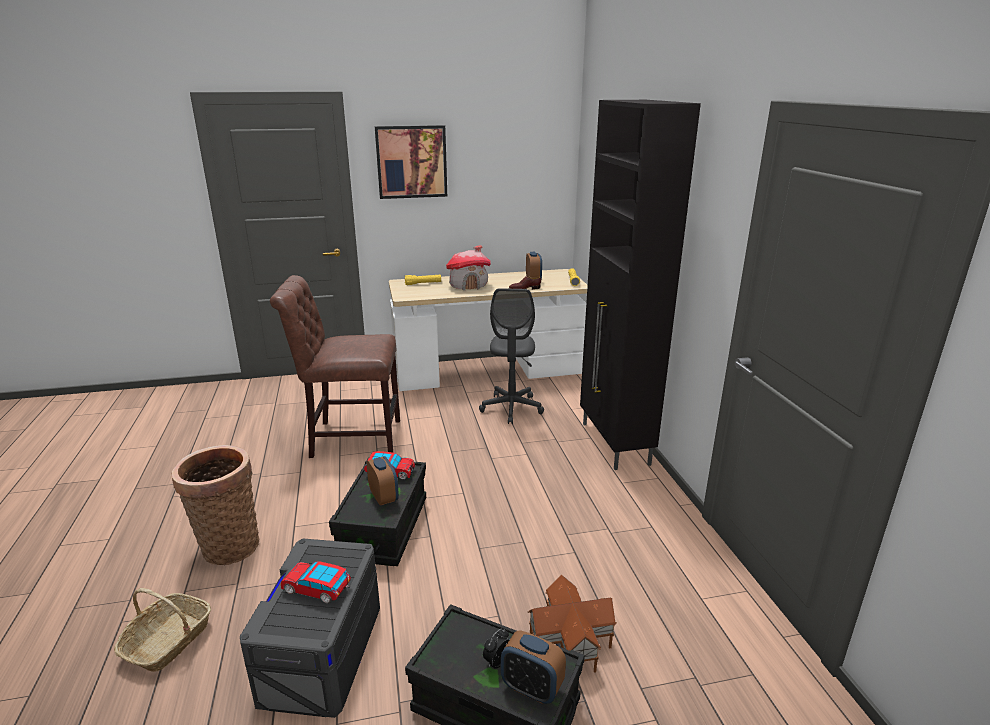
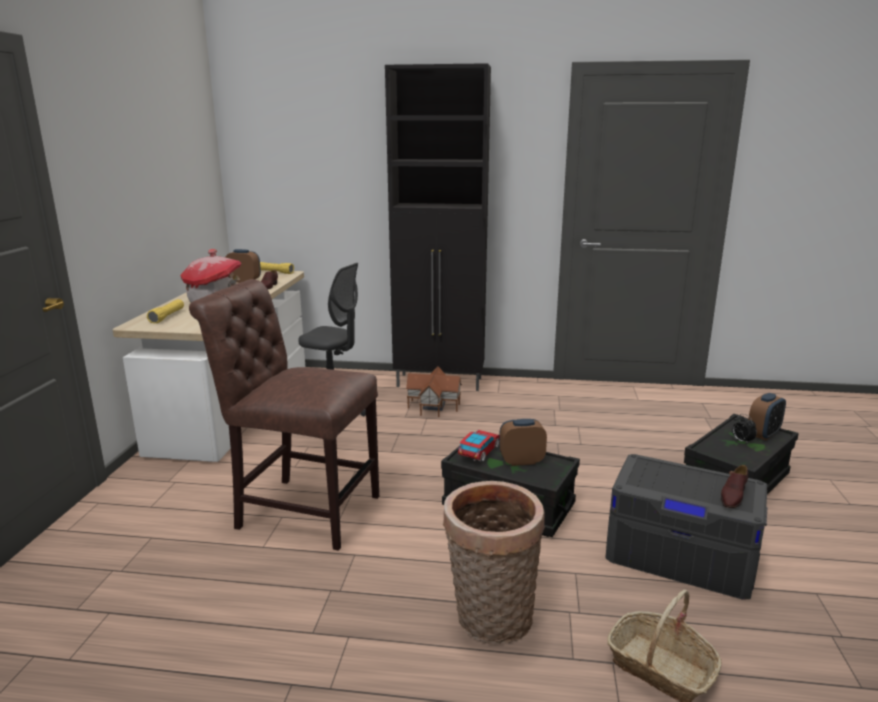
camera: 70 degrees left, 5 degrees down
(291, 619) = (733, 496): none -> brown shoe
(317, 589) = (692, 482): toy car -> none
(350, 438) = (302, 510): brown chair -> brown chair turned 90 degrees clockwise
(411, 162) = (106, 150): picture -> none
(570, 641) = (673, 446): toy house -> toy house (433, 405)

